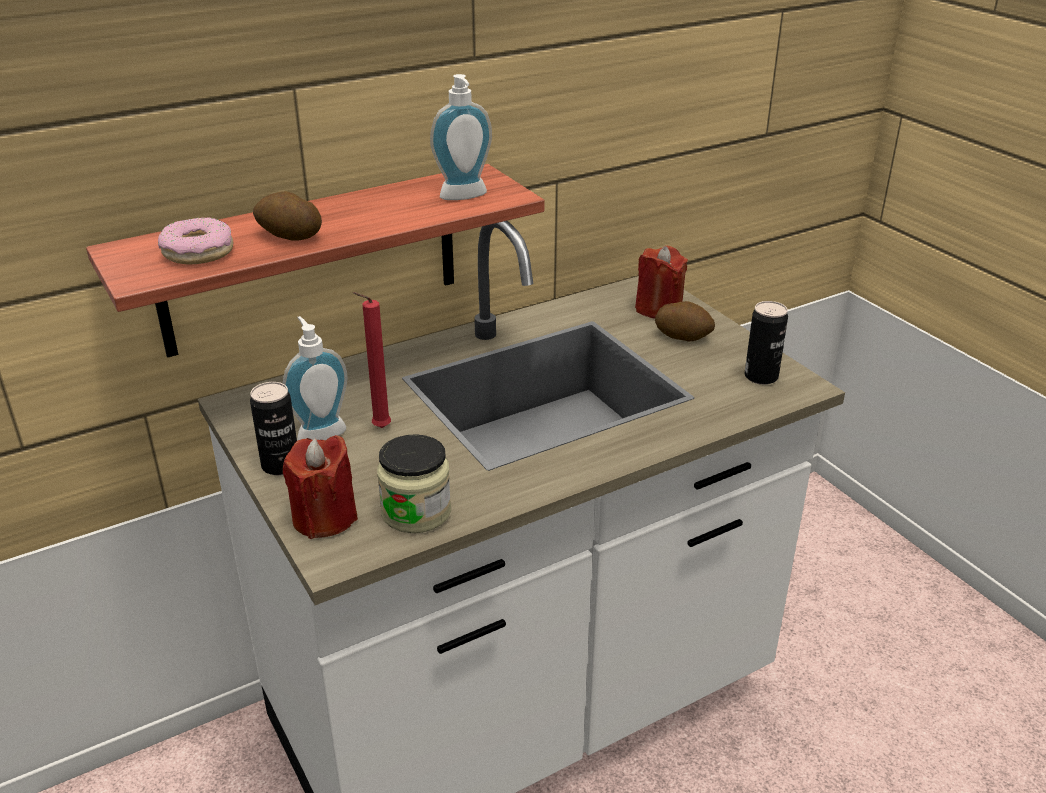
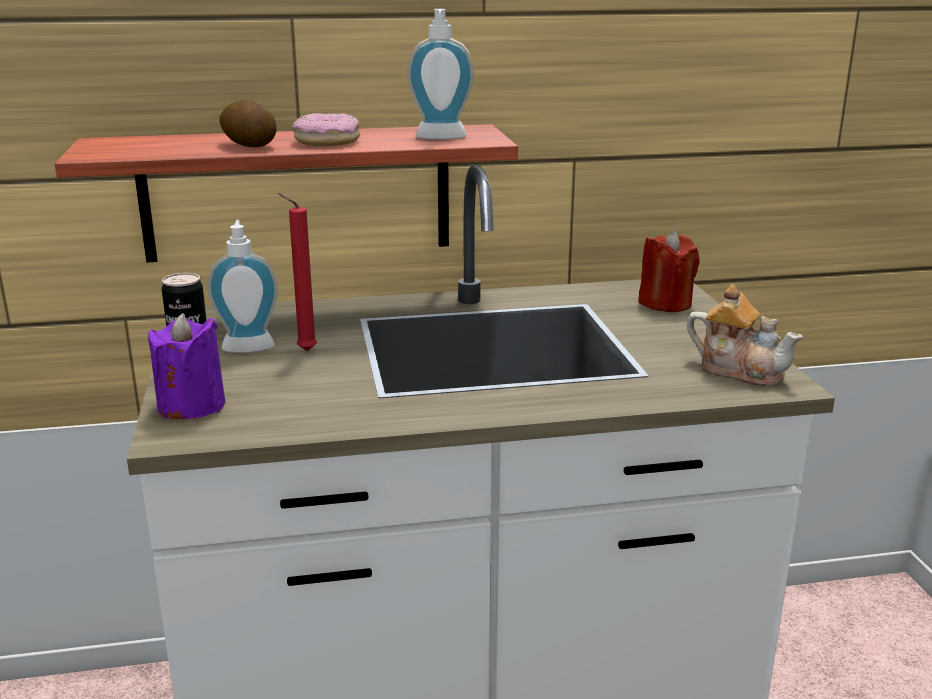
camera: 20 degrees right, 10 degrees down
(198, 252) = (160, 146): donut -> donut (327, 141)
(324, 518) = (191, 406): red candle -> purple candle
(416, 512) = (279, 416): jar -> none
(683, 336) = (675, 327): potato -> none
(761, 377) = (739, 370): can -> teapot

